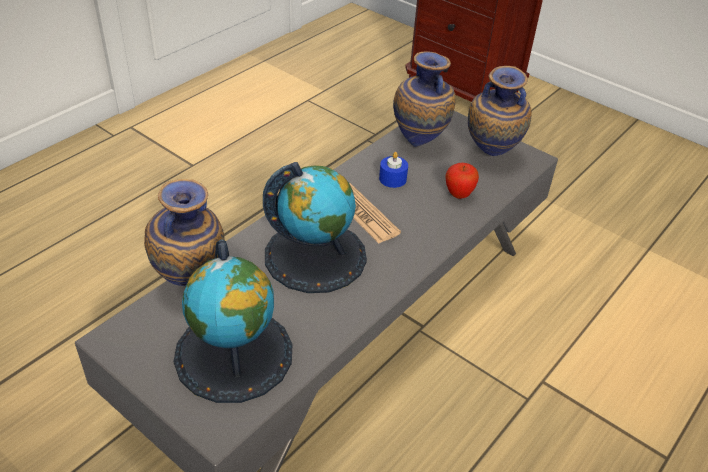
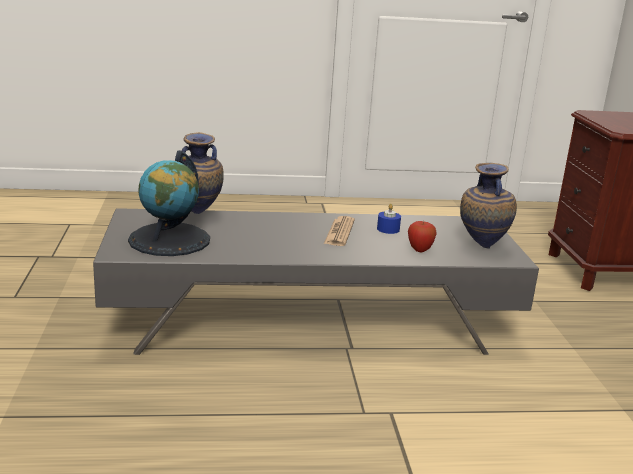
camera: 45 degrees right, 20 degrees down
(315, 255) = (278, 232): globe -> none
(420, 143) = (439, 225): vase -> none

